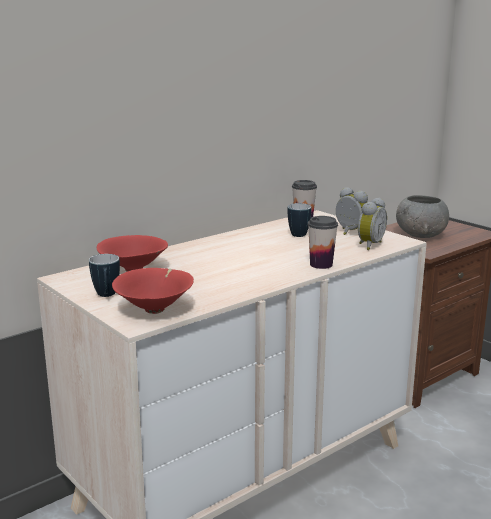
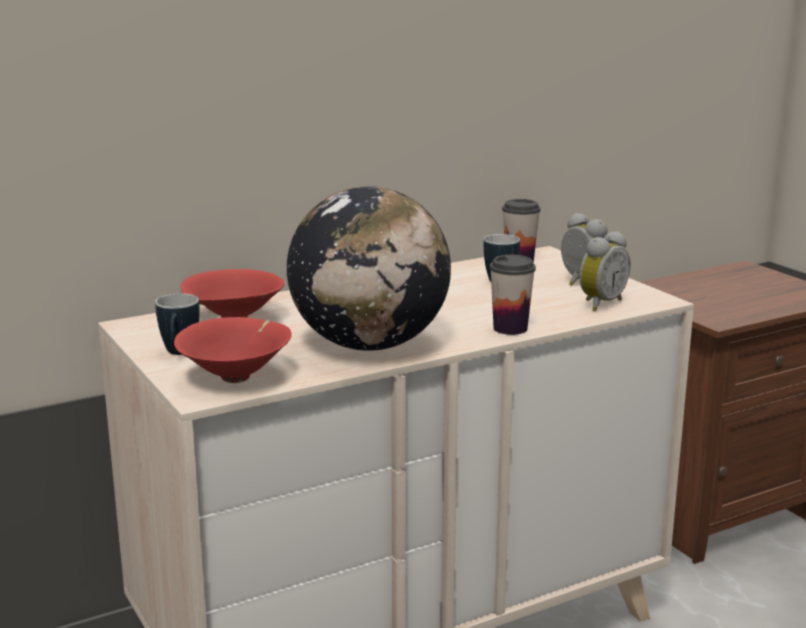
camera: 10 degrees right, 0 degrees up
(235, 281) = (369, 345): none -> globe
(421, 235) = (721, 293): grey bowl -> none

